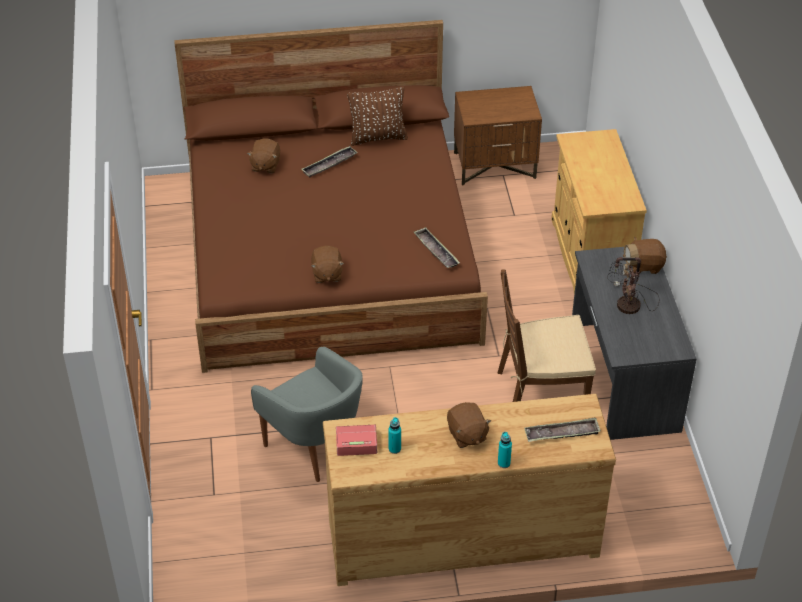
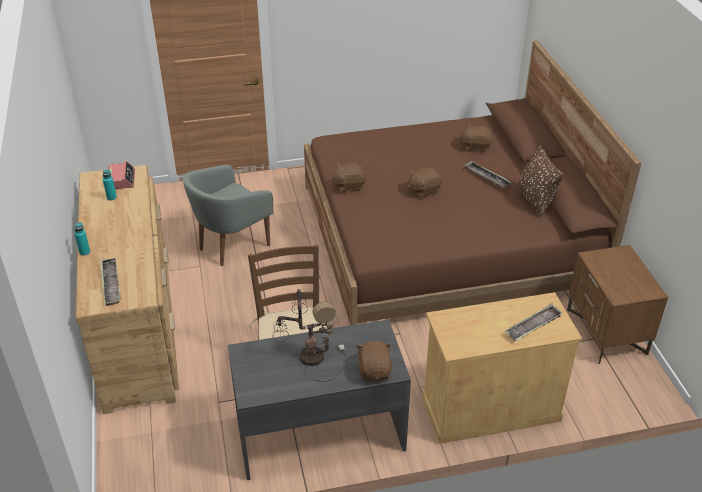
camera: 85 degrees right, 5 degrees down
(436, 251) = (387, 241): tray -> tray (533, 326)
(467, 435) = (119, 232): brown plush toy -> brown plush toy (423, 190)

